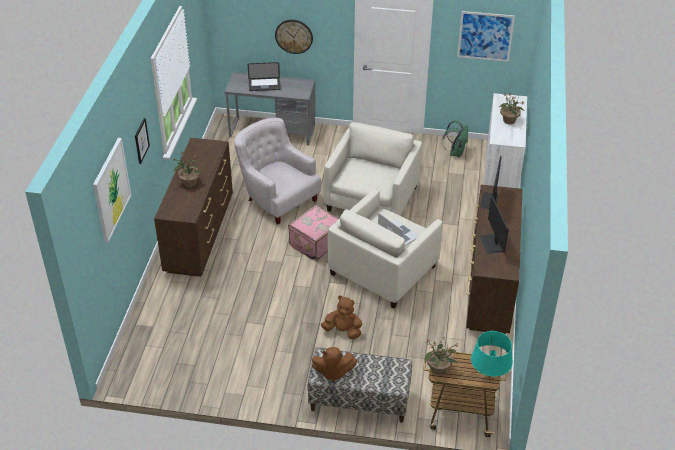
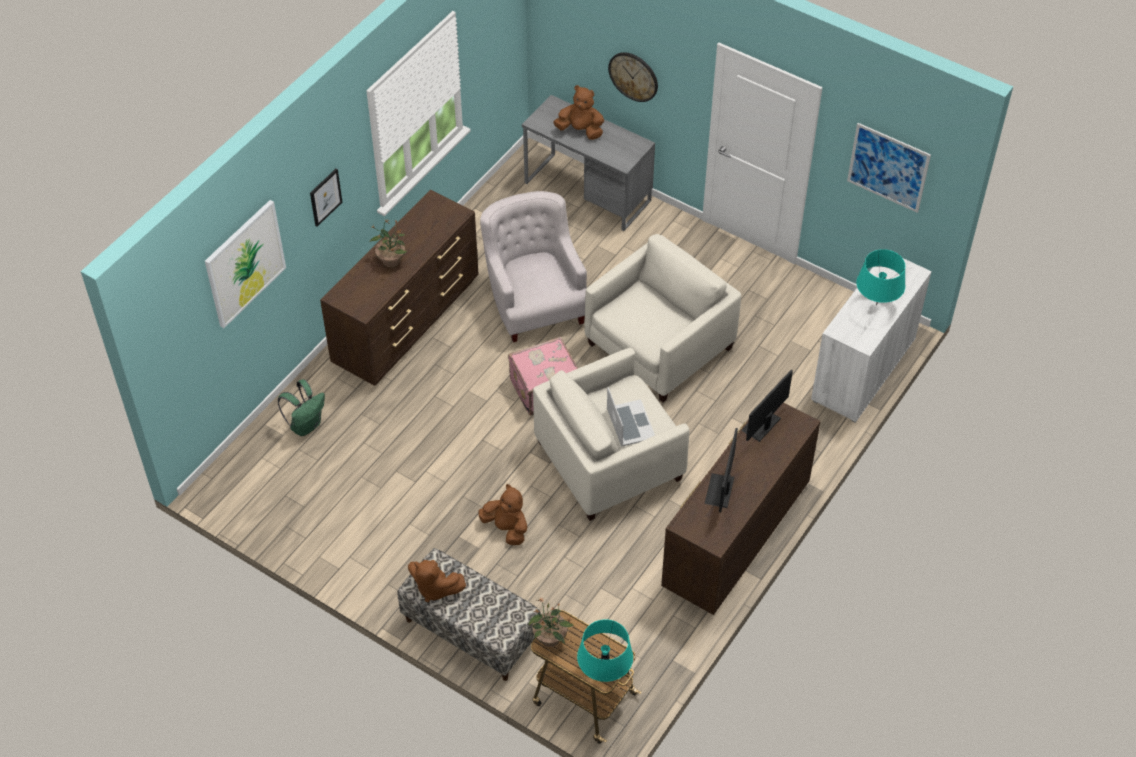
camera: 25 degrees right, 10 degrees up
(264, 85) = (580, 130): laptop -> brown plush toy
(455, 152) = (822, 311): green backpack -> green backpack (306, 425)
(509, 121) = (876, 305): potted plant -> turquoise table lamp

